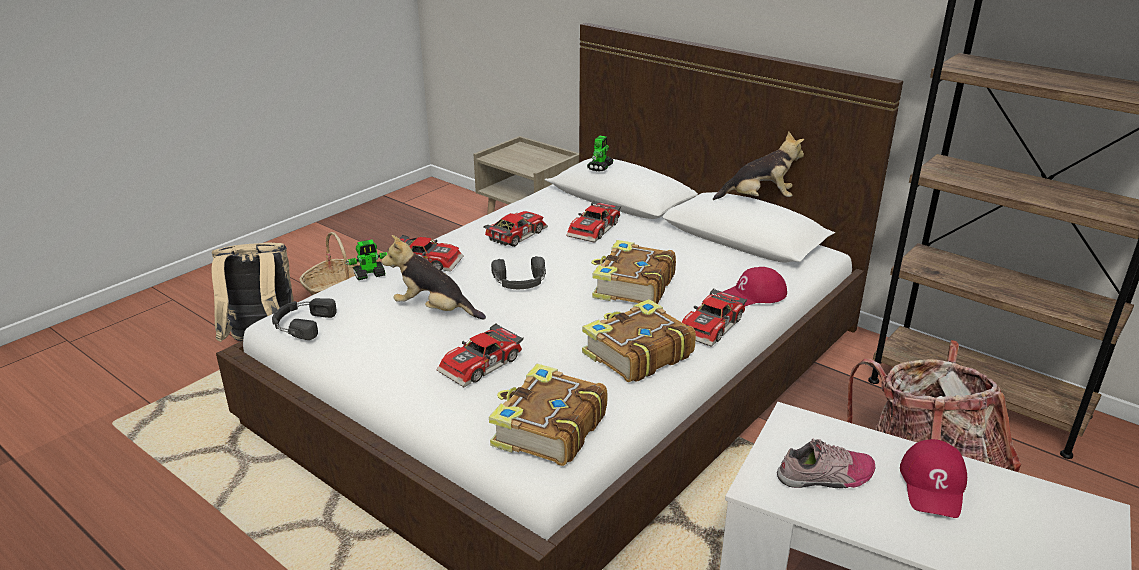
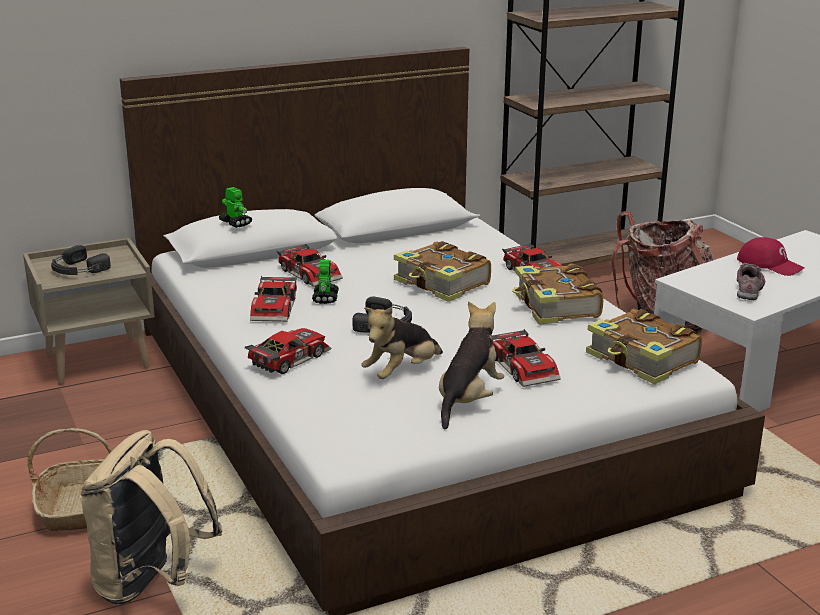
camera: 65 degrees left, 5 degrees down
(301, 323) = (368, 441): black headphones -> black headphones (77, 269)
(370, 275) = (285, 393): toy robot -> toy robot (325, 298)
(515, 234) = (276, 308): toy car -> toy car turned 150 degrees counterclockwise
(752, 295) = (500, 249): red cap -> none
(759, 199) = (387, 189): plush toy -> plush toy (468, 400)

